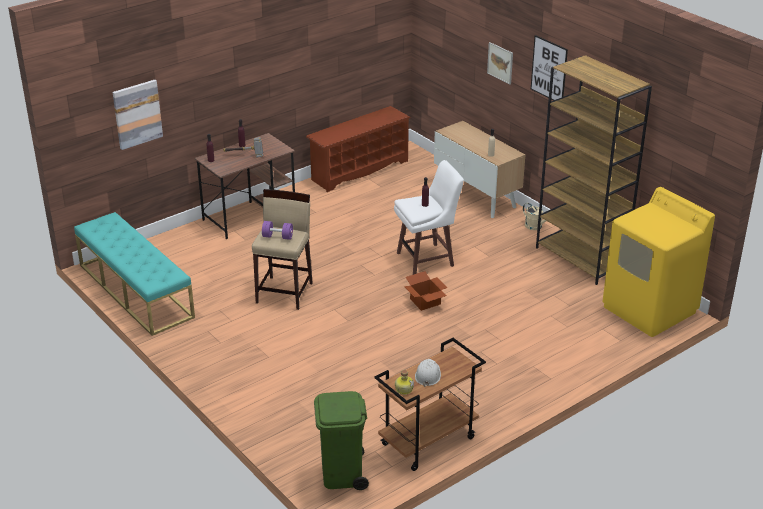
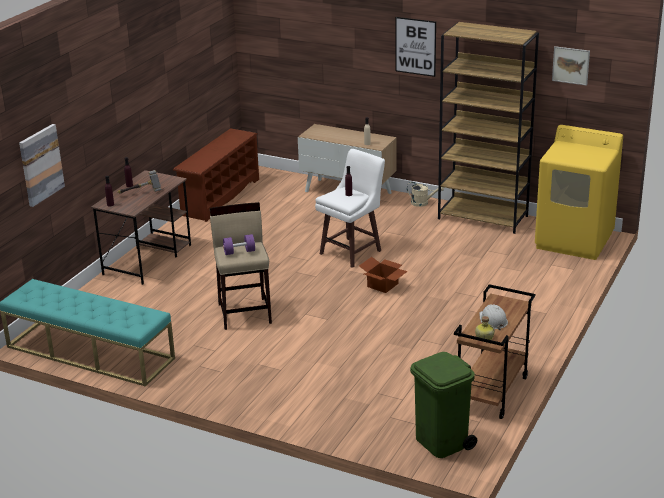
camera: 25 degrees left, 5 degrees down
(500, 63) = (355, 54): picture -> picture (570, 65)

